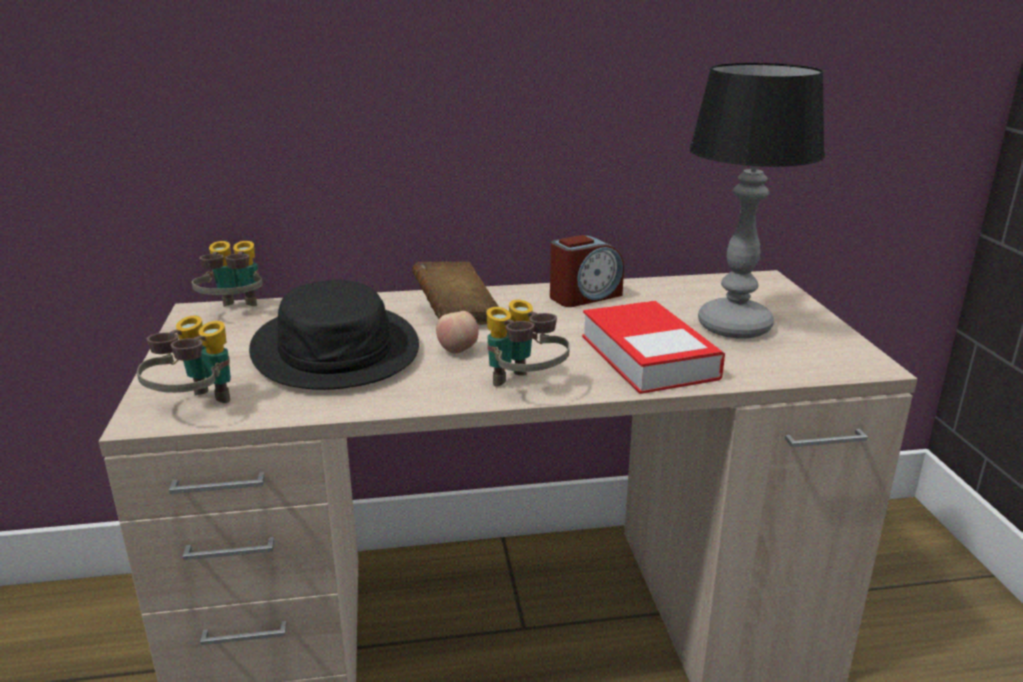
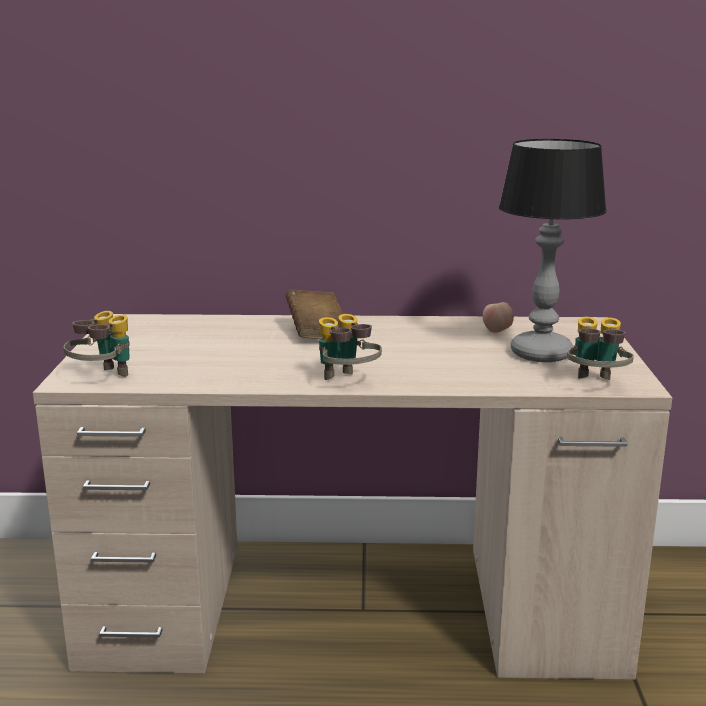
camera: 10 degrees right, 5 degrees down
(235, 312) = (148, 322): binoculars -> binoculars (595, 384)
(336, 349) = (215, 349): black hat -> none
(458, 351) = (307, 356): apple -> apple (497, 332)
(584, 296) = (428, 326): alarm clock -> none
(648, 357) = (455, 369): book -> none

